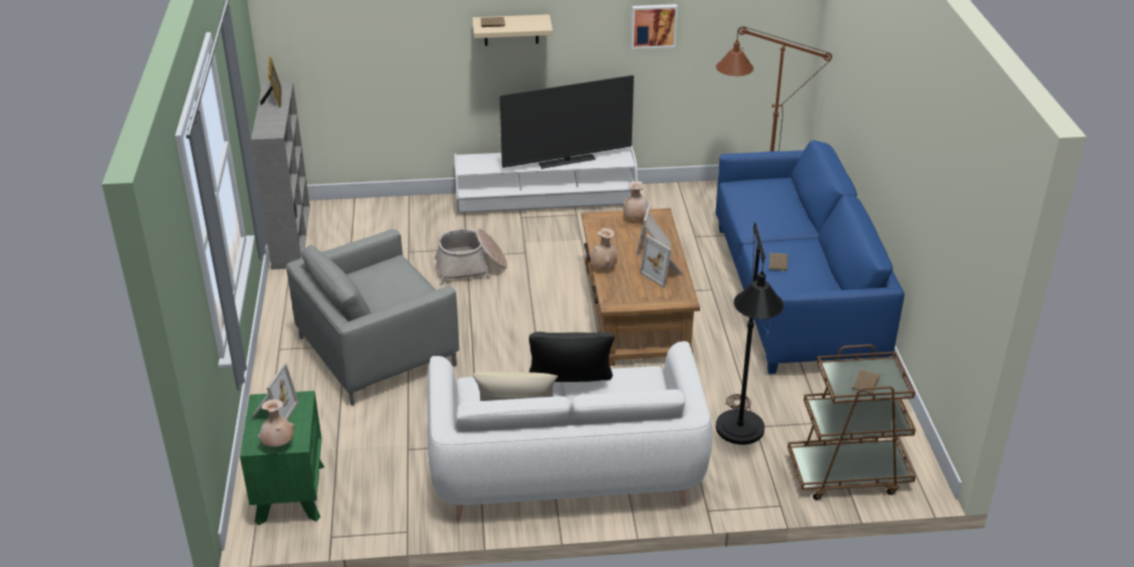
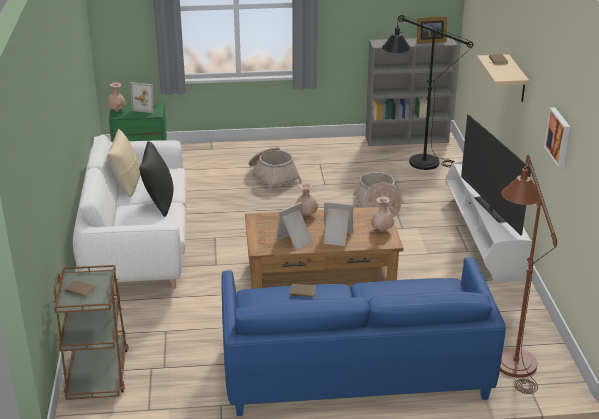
camera: 90 degrees right, 5 degrees down
(376, 351) = (273, 176): grey armchair -> basket
(740, 438) = (154, 322): black floor lamp -> black floor lamp (415, 162)

